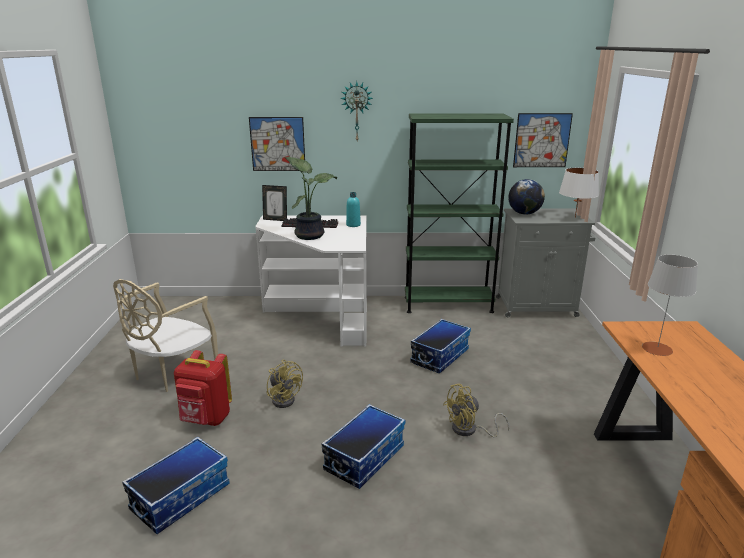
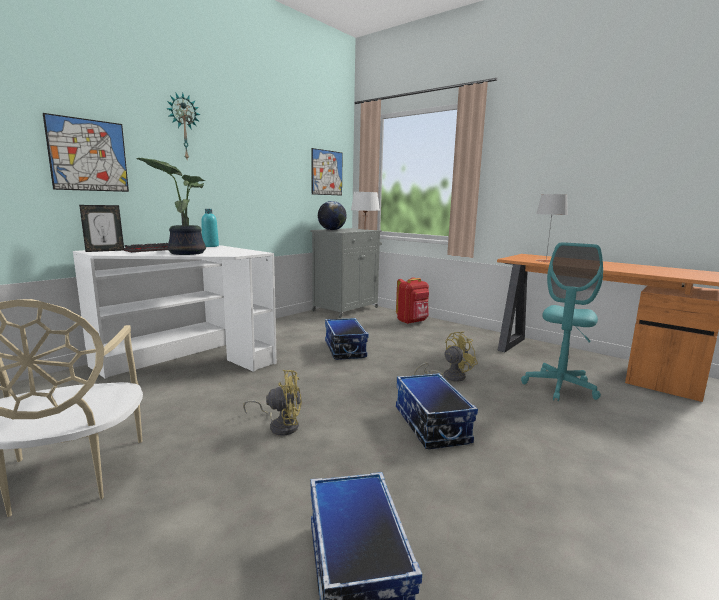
camera: 50 degrees left, 10 degrees down
(206, 419) = (226, 488): red backpack -> red backpack (412, 322)
(448, 304) = (287, 322): green bookcase -> none
(469, 430) = (448, 376): yellow fan -> yellow fan turned 135 degrees counterclockwise
(555, 508) = (559, 387): none -> turquoise office chair

